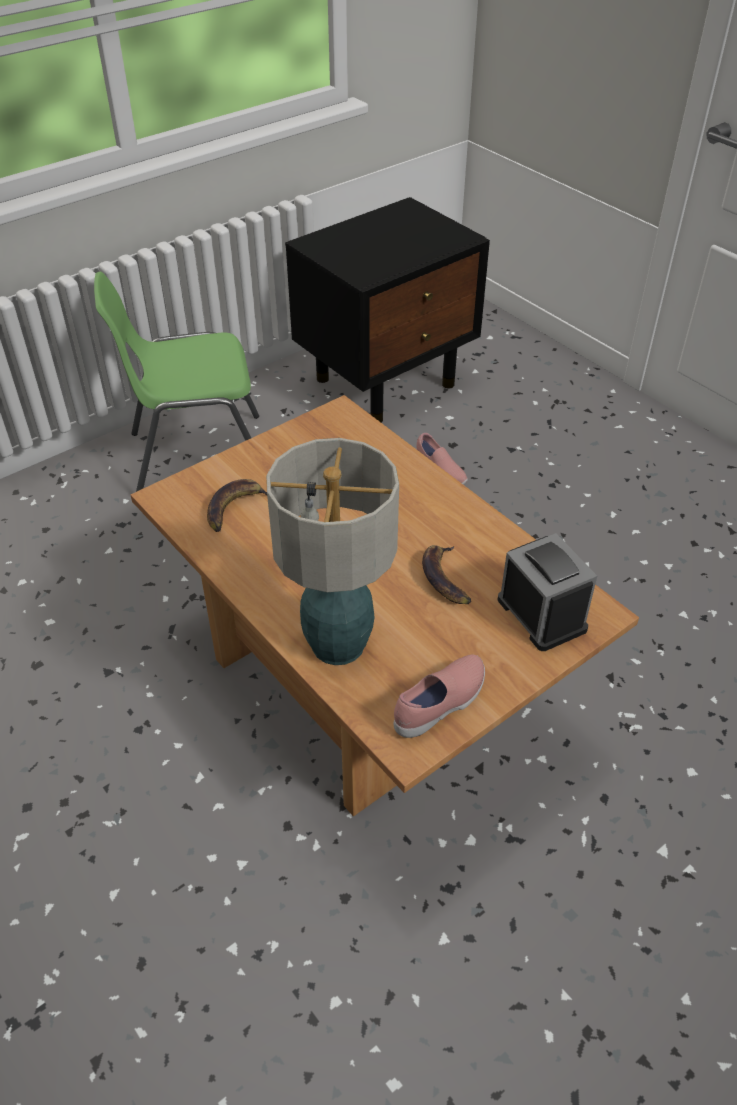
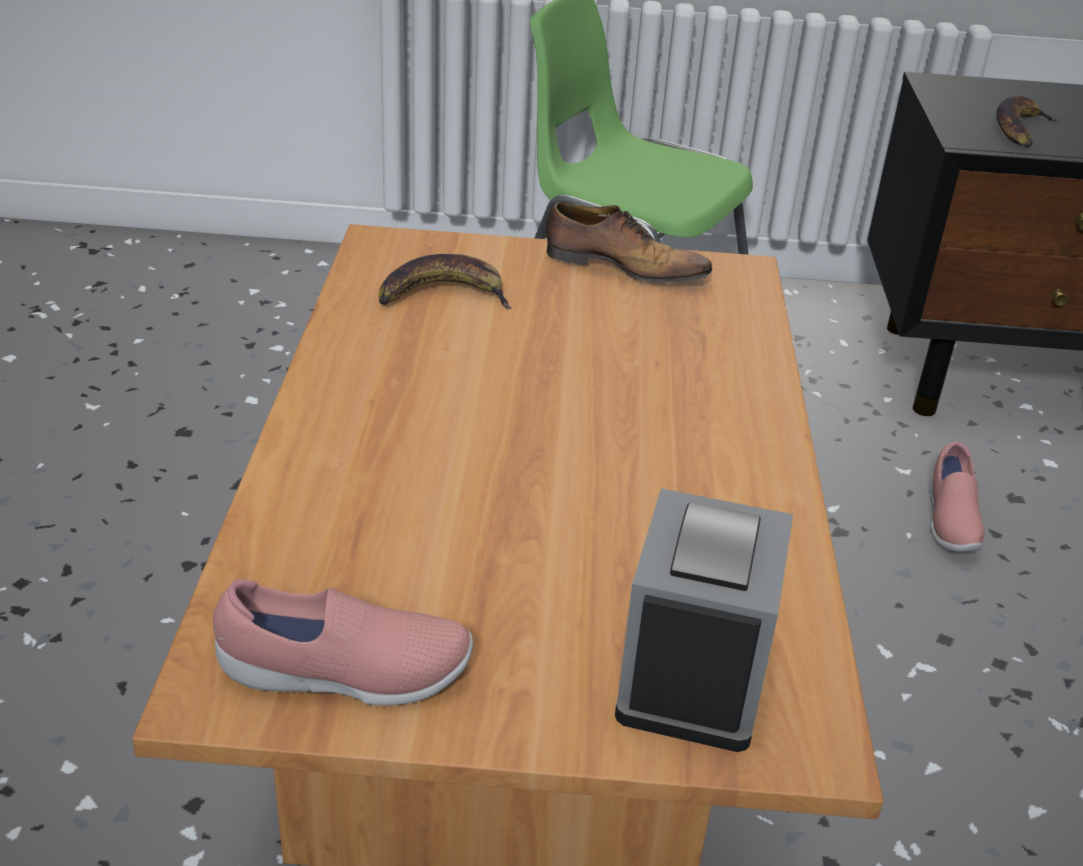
camera: 40 degrees right, 10 degrees down
(290, 441) = (622, 267): none -> shoe
(337, 645) = (327, 505): table lamp -> none
(444, 578) = (603, 525): banana -> banana (1020, 130)

